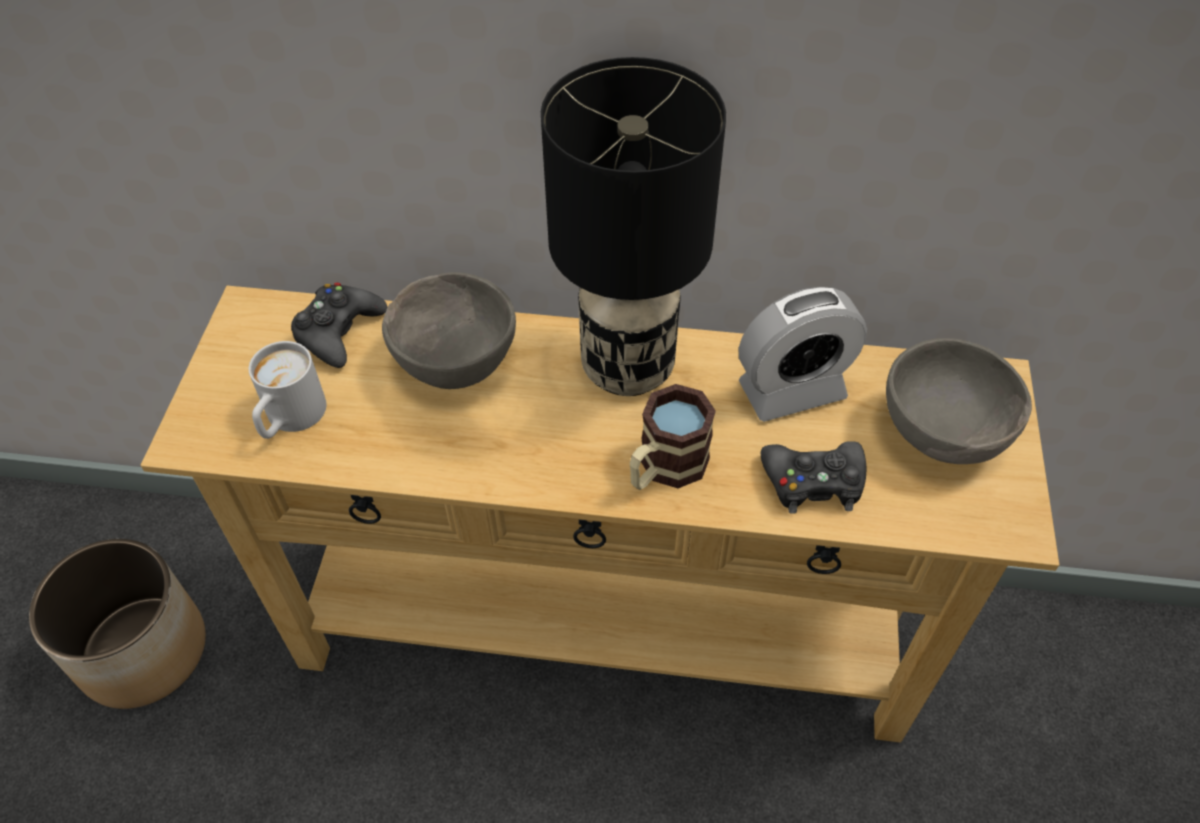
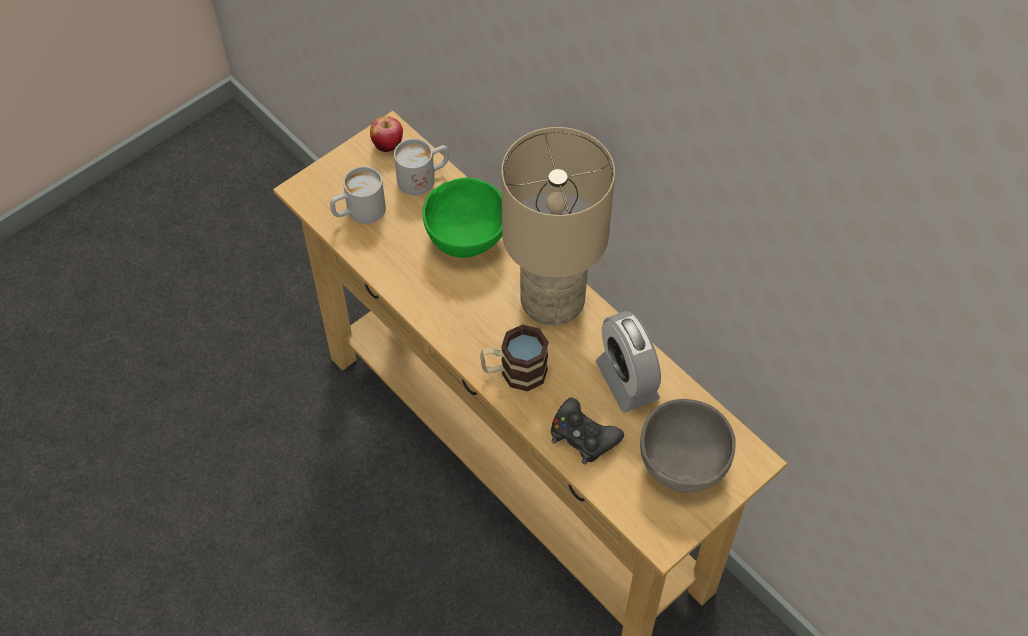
camera: 40 degrees right, 5 degrees up
(143, 650) = (261, 287): planter -> none
(257, 324) = (388, 145): none -> apple
(339, 332) = (424, 178): black game controller -> white mug
(456, 361) = (467, 237): grey bowl -> green bowl
(630, 367) = (553, 304): black table lamp -> beige table lamp
(792, 390) = (627, 380): alarm clock -> alarm clock turned 45 degrees clockwise

